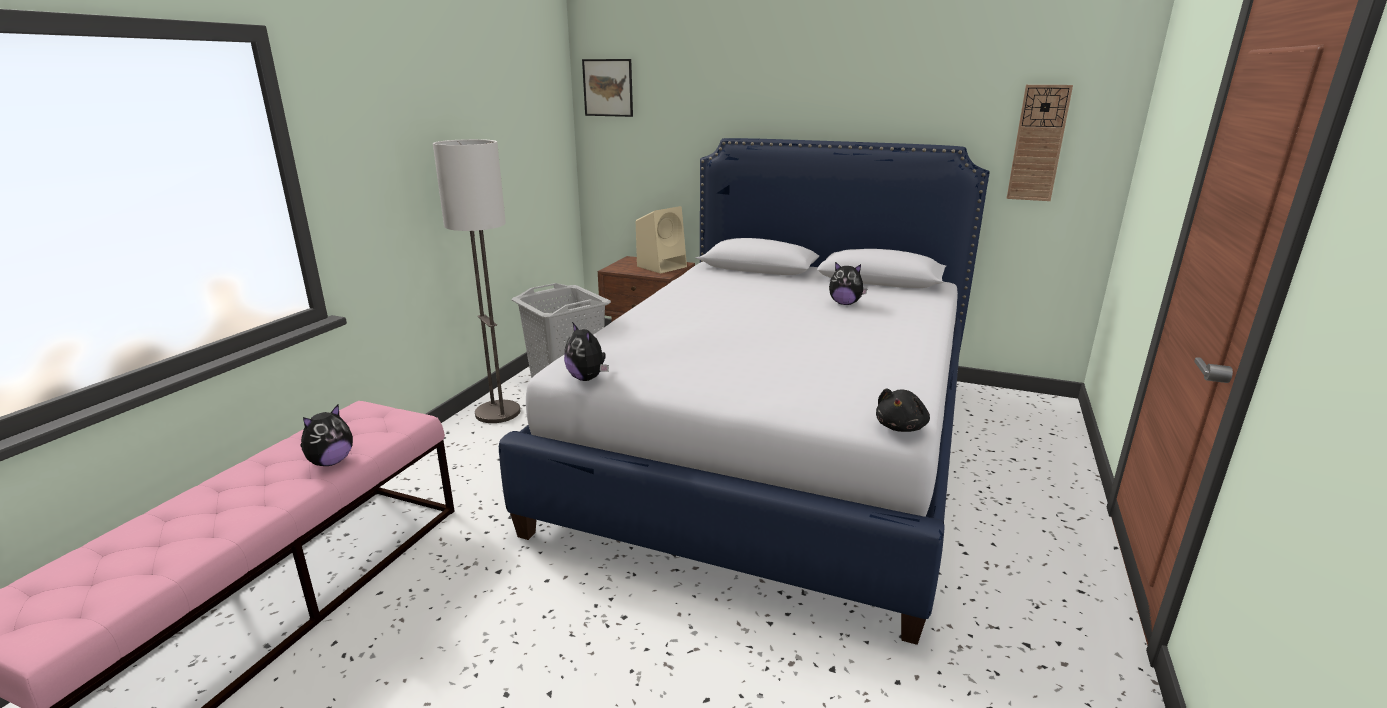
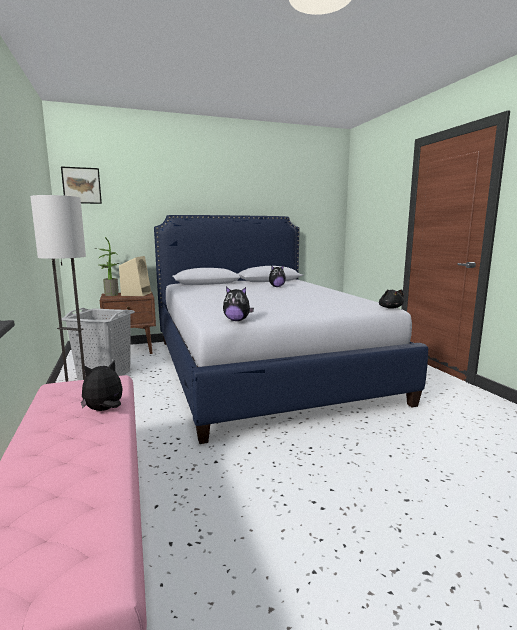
camera: 40 degrees left, 10 degrees down
(330, 462) = (104, 410): plush toy -> plush toy turned 120 degrees counterclockwise
(629, 261) = (110, 294): none -> potted plant
(1038, 143) = (313, 215): wall clock -> none

